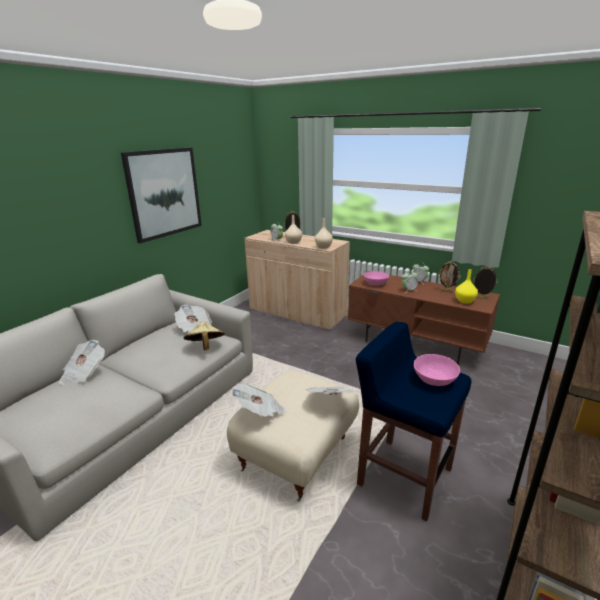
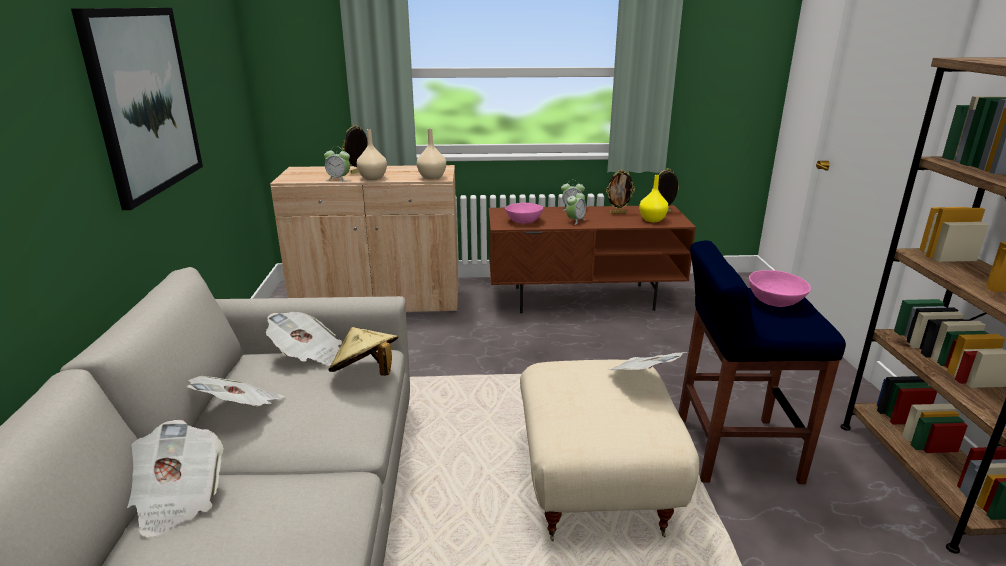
camera: 35 degrees left, 0 degrees up
(260, 411) = (579, 427): newspaper -> newspaper (241, 409)

